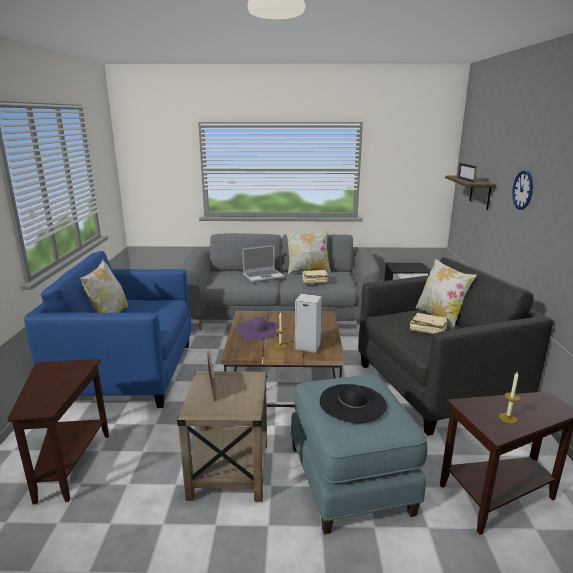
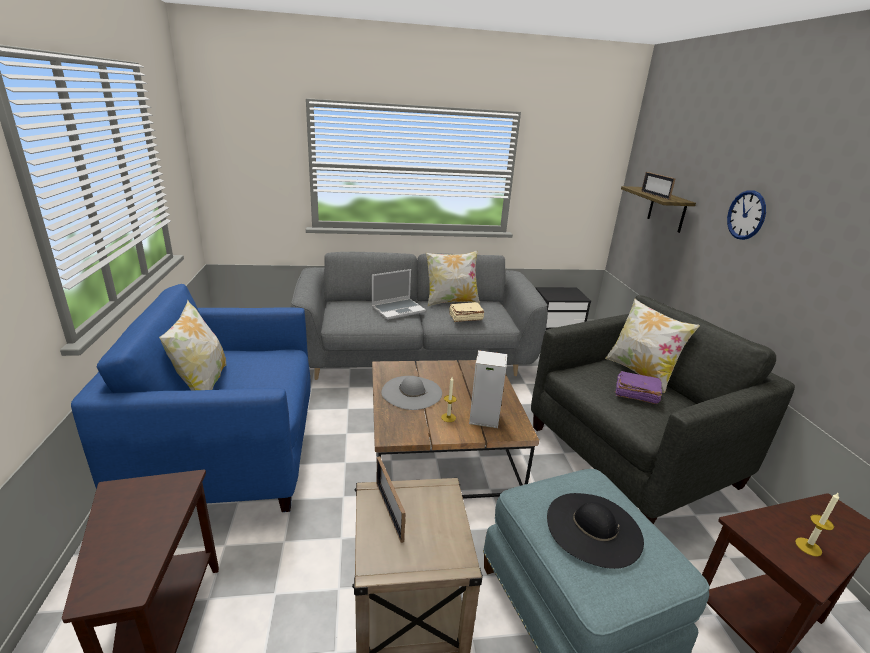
camera: 10 degrees left, 5 degrees up
(258, 329) = (411, 392): purple hat -> grey hat
(427, 330) = (635, 394): beige book -> purple book

